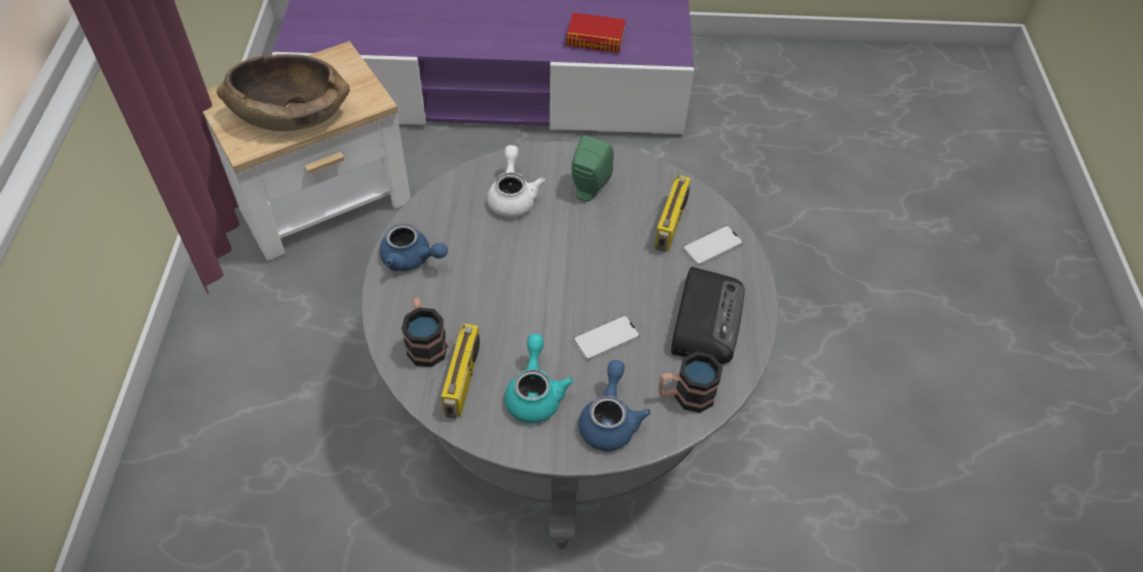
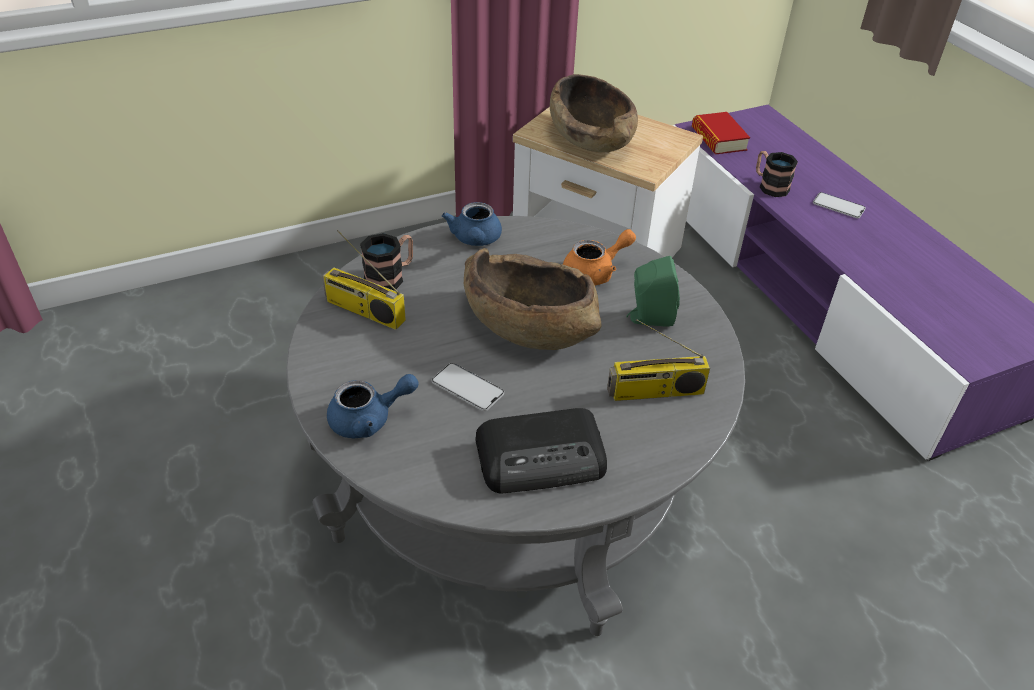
camera: 65 degrees right, 10 degrees down
(463, 380) = (363, 311): radio -> radio turned 45 degrees clockwise
(513, 196) = (595, 273): white teapot -> orange teapot
(535, 393) = (373, 359): turquoise teapot -> none
(551, 268) = (527, 324): none -> brown bowl
(595, 39) = (914, 293): book -> book (718, 139)
(685, 395) = (430, 469): mug -> mug (769, 185)
(712, 246) = (651, 435): phone -> phone (838, 206)

